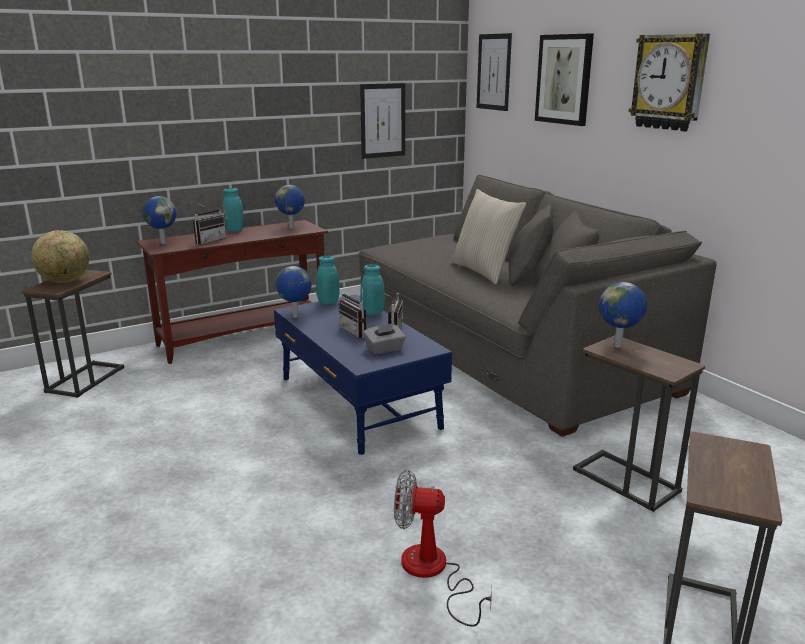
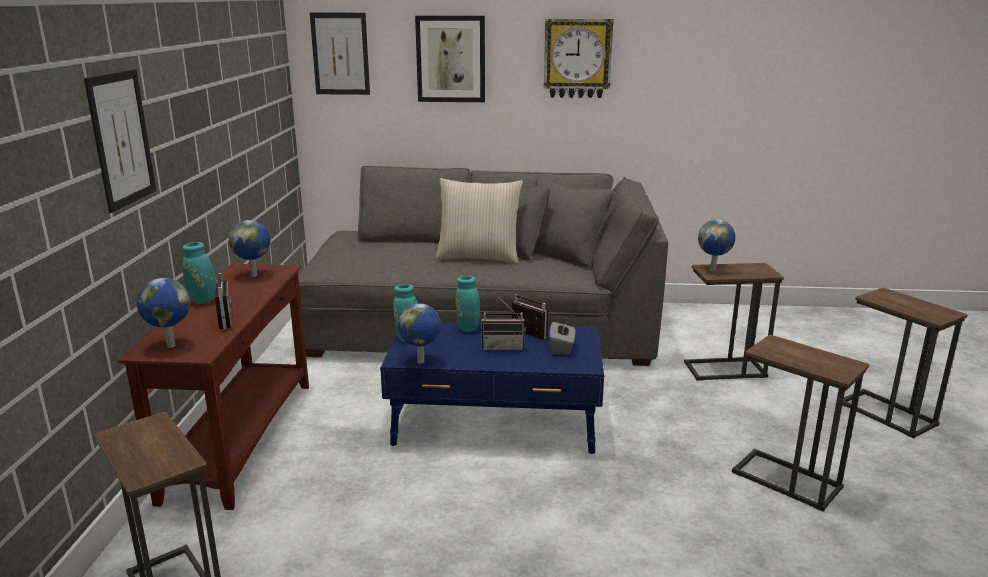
camera: 55 degrees left, 0 degrees up
(65, 281) = (148, 449): globe -> none
(383, 120) = (255, 122): picture -> picture (121, 139)
(433, 572) = (787, 480): fan -> brown side table

